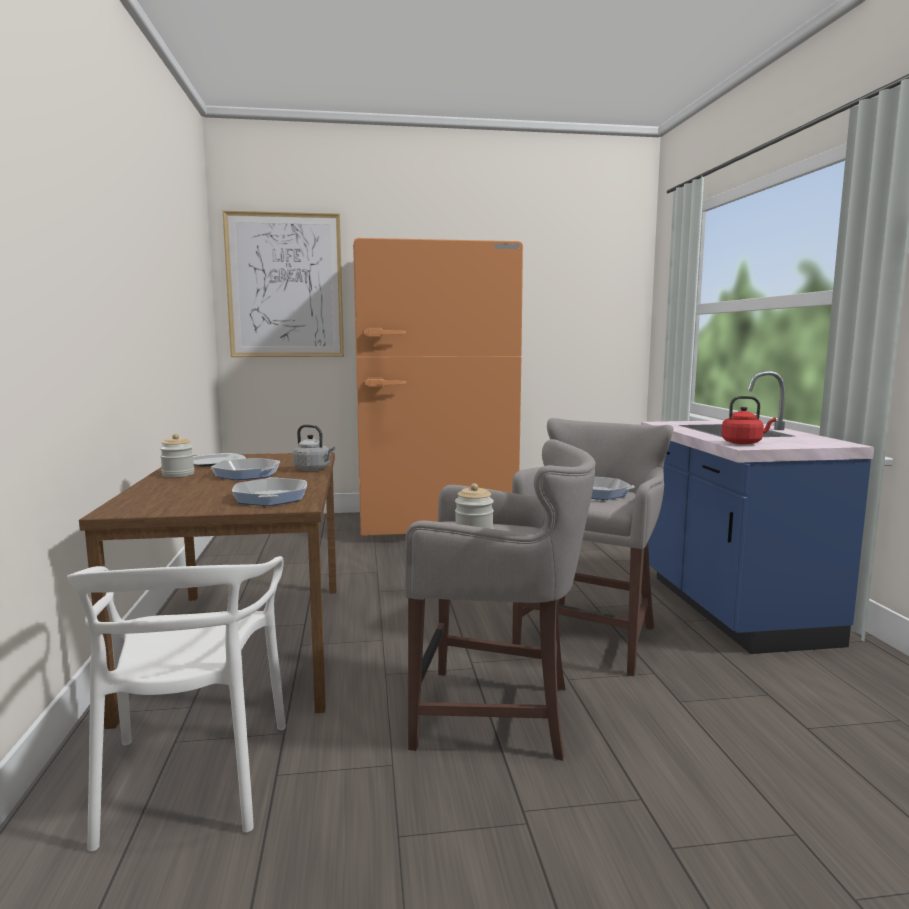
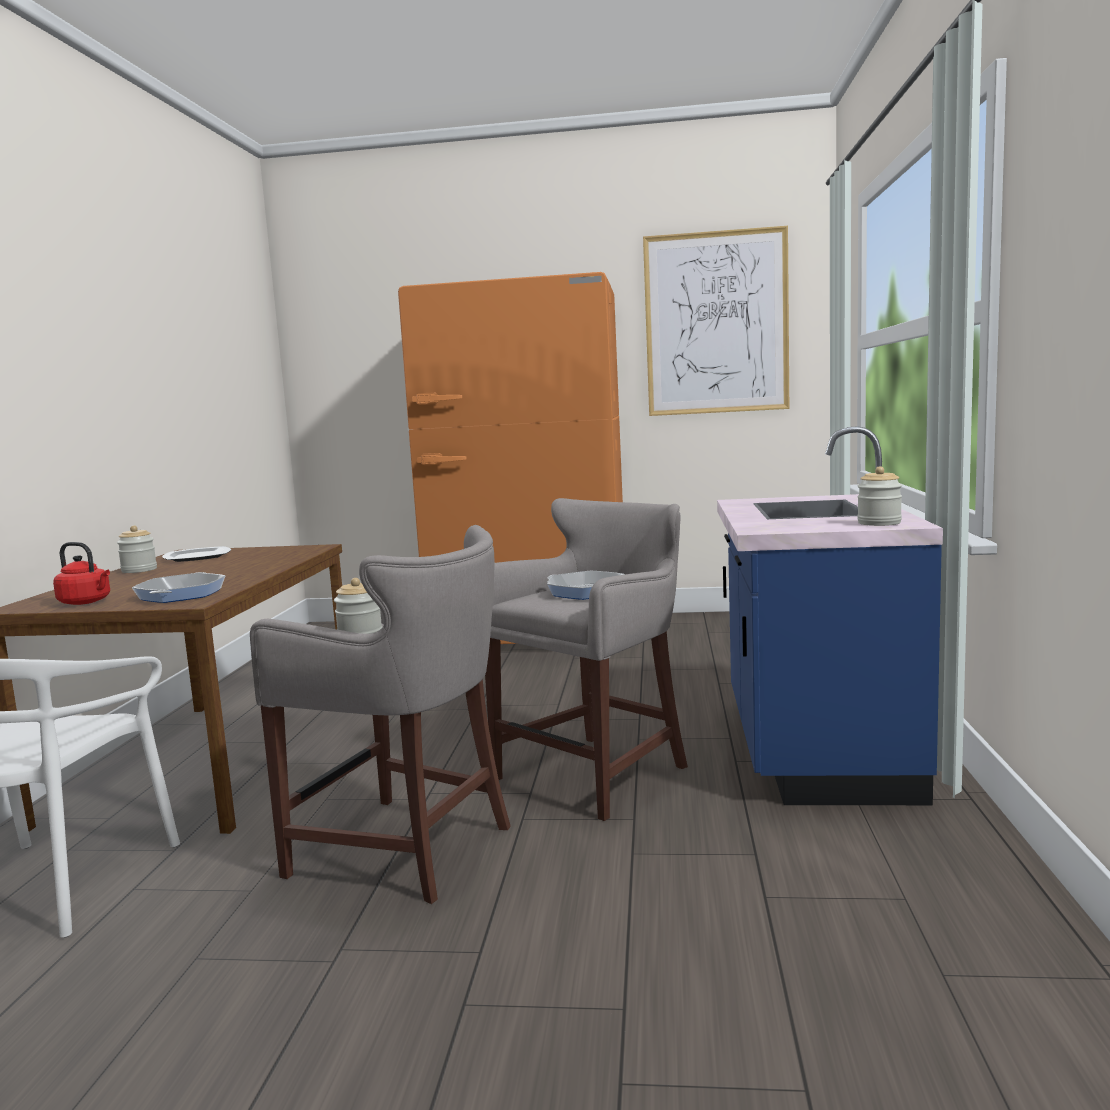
camera: 15 degrees right, 0 degrees up
(246, 474) = (204, 569): frying pan -> none
(285, 286) = (359, 347): picture -> picture (716, 323)
(313, 469) = (281, 564): grey kettle -> none
(744, 443) = (770, 525): red kettle -> red kettle (87, 602)
(819, 442) = (879, 523): none -> jar

